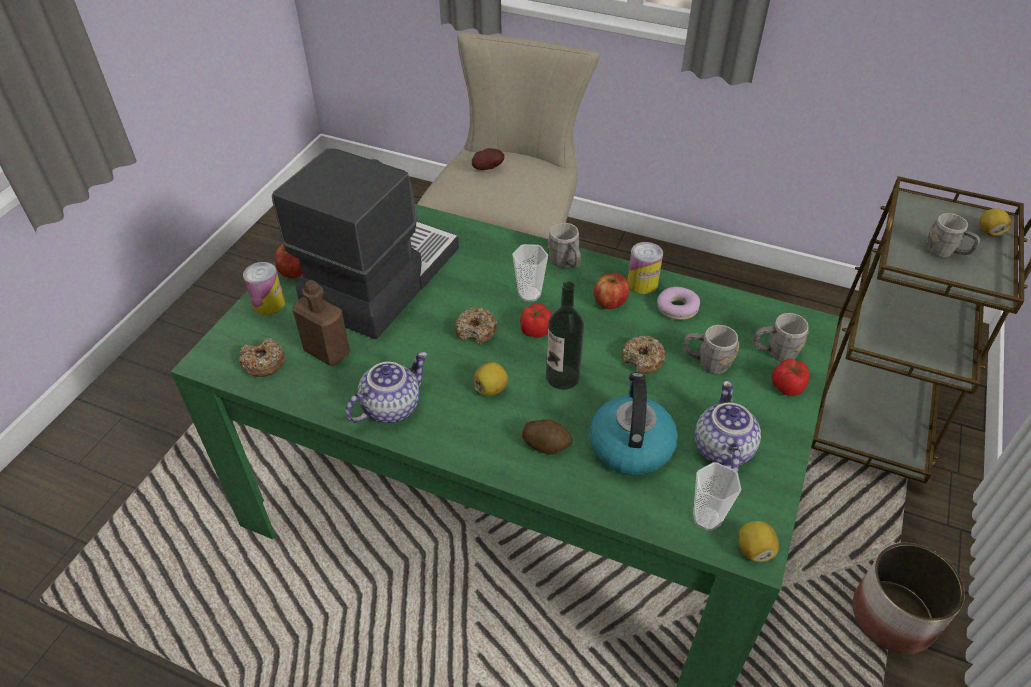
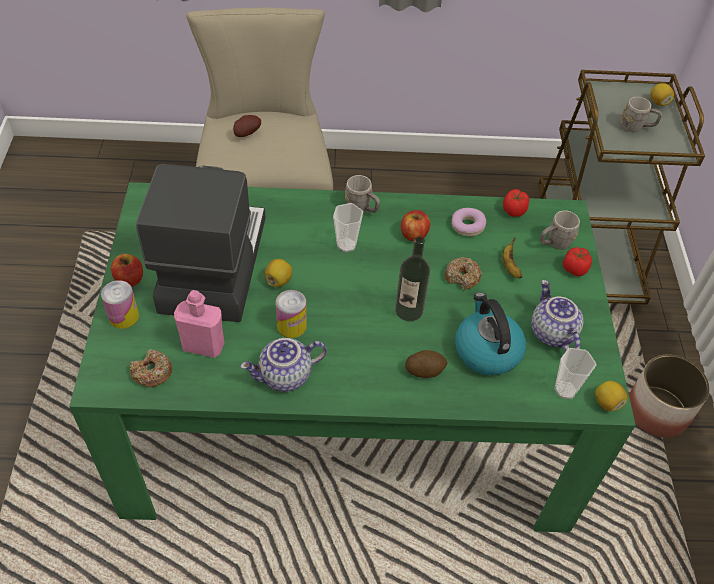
camera: 25 degrees left, 5 degrees up
(327, 352) = (203, 346): brown bottle -> pink bottle
(391, 406) = (285, 377): teapot -> teapot turned 135 degrees counterclockwise
(476, 331) = (320, 290): donut -> none
(491, 389) = (358, 337): lemon -> lemon (278, 280)
(535, 330) = (367, 276): tomato -> tomato (513, 211)
(642, 283) = (431, 211): can -> can (291, 326)
(706, 363) = (510, 266): grey mug -> banana

